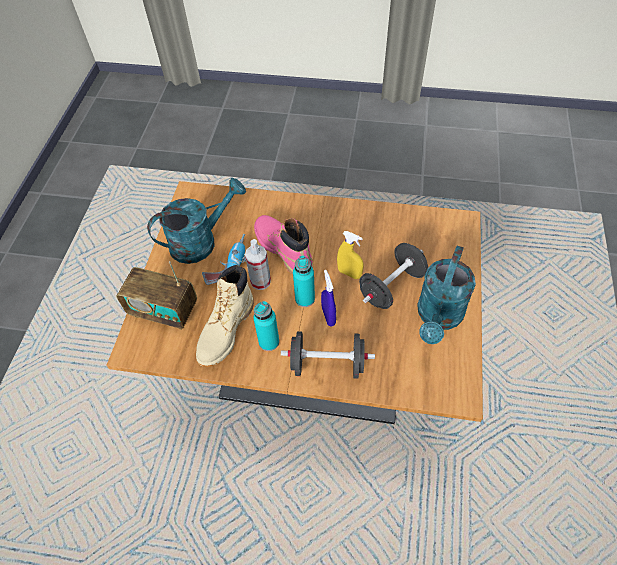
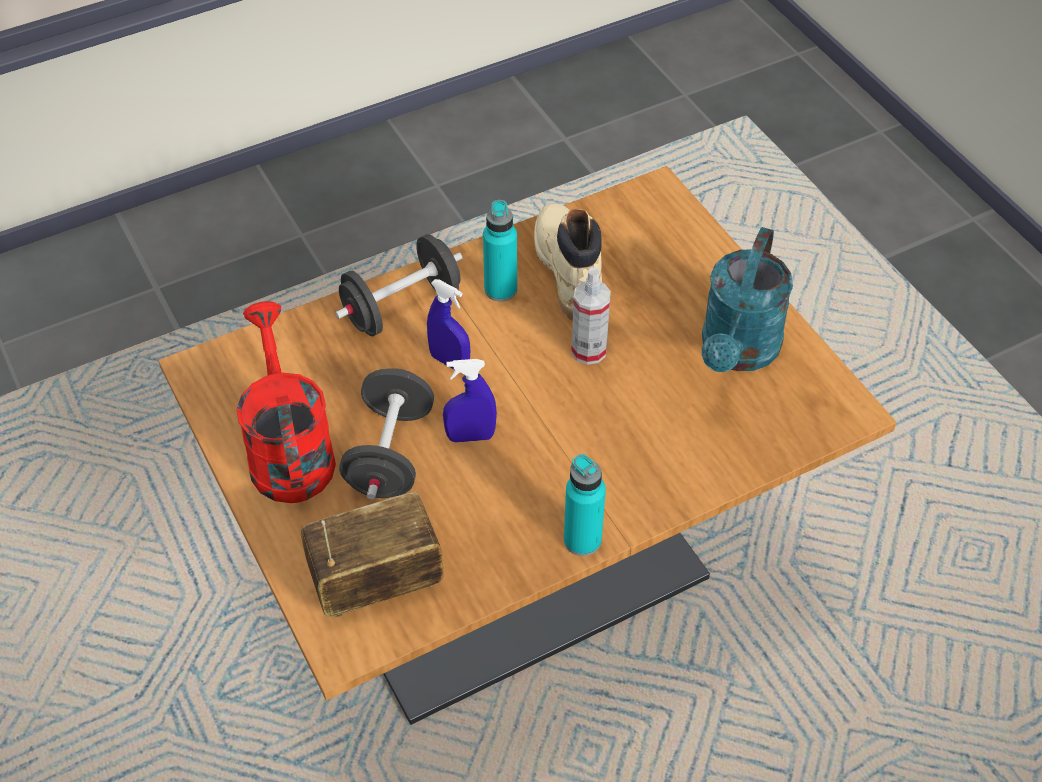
camera: 140 degrees right, 5 degrees down
(164, 311) = (672, 247): radio -> radio (376, 582)
(228, 264) = (660, 346): power drill -> none
(283, 250) = (602, 412): pink boot -> none
(305, 299) = (503, 364): turquoise bottle -> turquoise bottle (582, 540)
(349, 273) = (470, 436): yellow spray bottle -> blue spray bottle
(438, 317) = (288, 450): turquoise watering can -> red watering can

